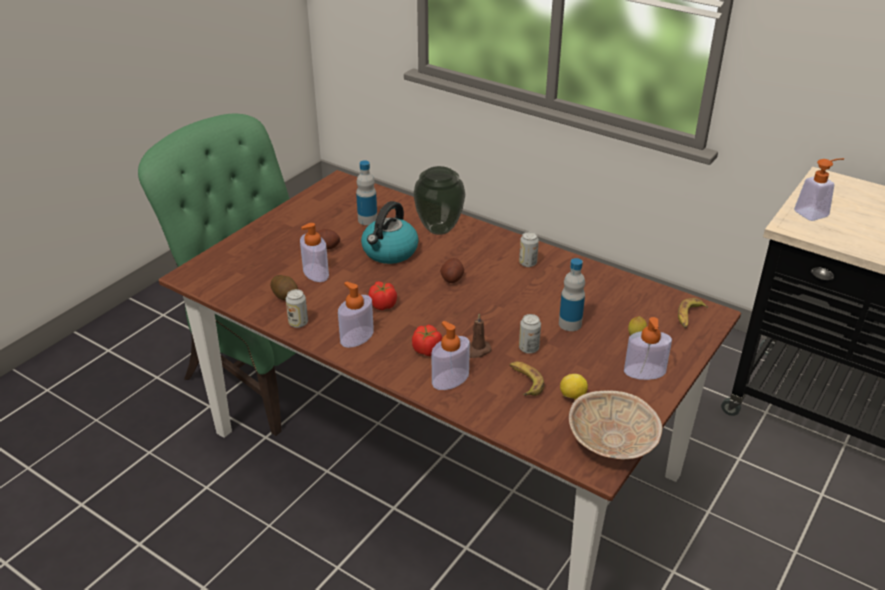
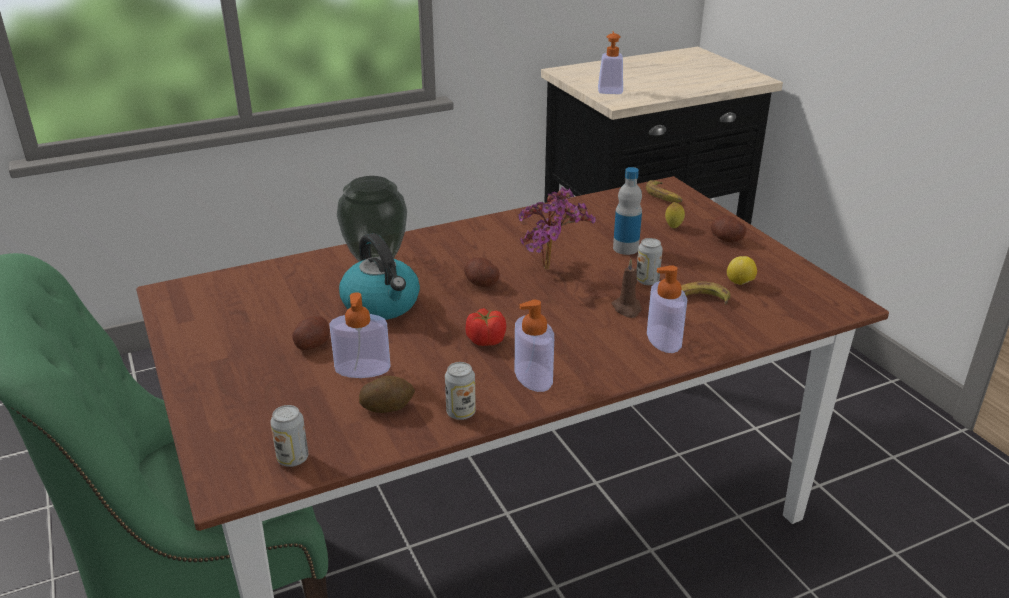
camera: 60 degrees left, 5 degrees down
(367, 220) = (291, 299): bottle -> none
(427, 350) = (600, 337): tomato -> none
(499, 301) = (552, 271): none -> potted plant
(528, 263) = (501, 236): can -> can (293, 458)
(612, 442) = (818, 286): beige bowl -> none
(644, 371) = (726, 239): soap dispenser -> potato

